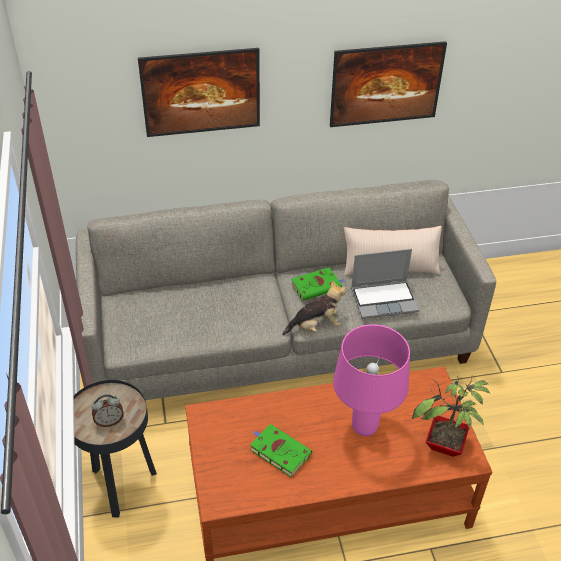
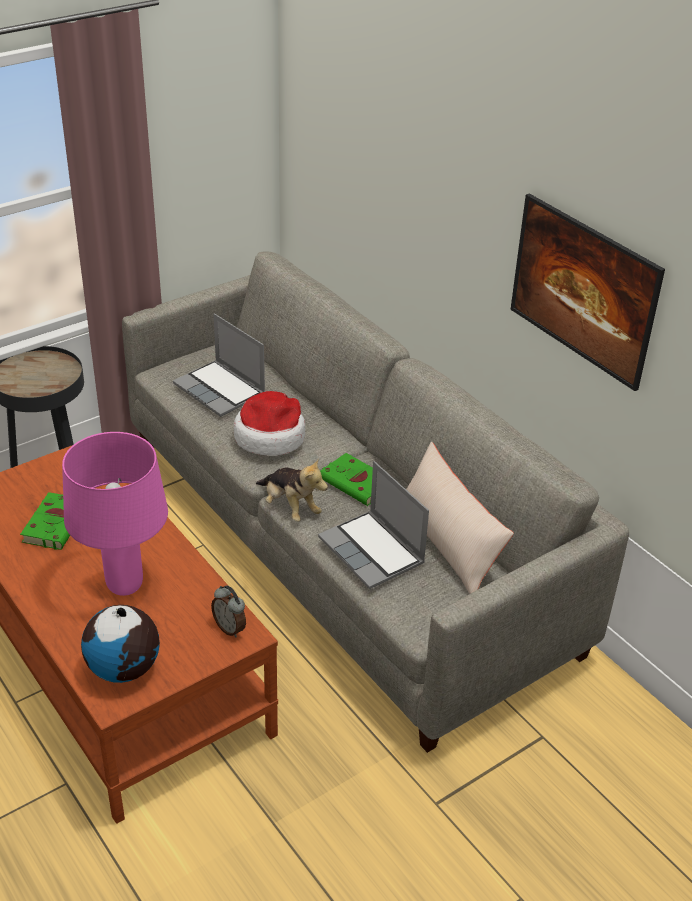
camera: 65 degrees right, 5 degrees down
(109, 421) = (26, 380): alarm clock -> alarm clock (230, 628)
(174, 319) = (221, 390): none -> laptop
(202, 111) = (397, 192): picture -> none
(245, 310) = (270, 436): none -> hat
(444, 447) = (124, 669): potted plant -> globe

